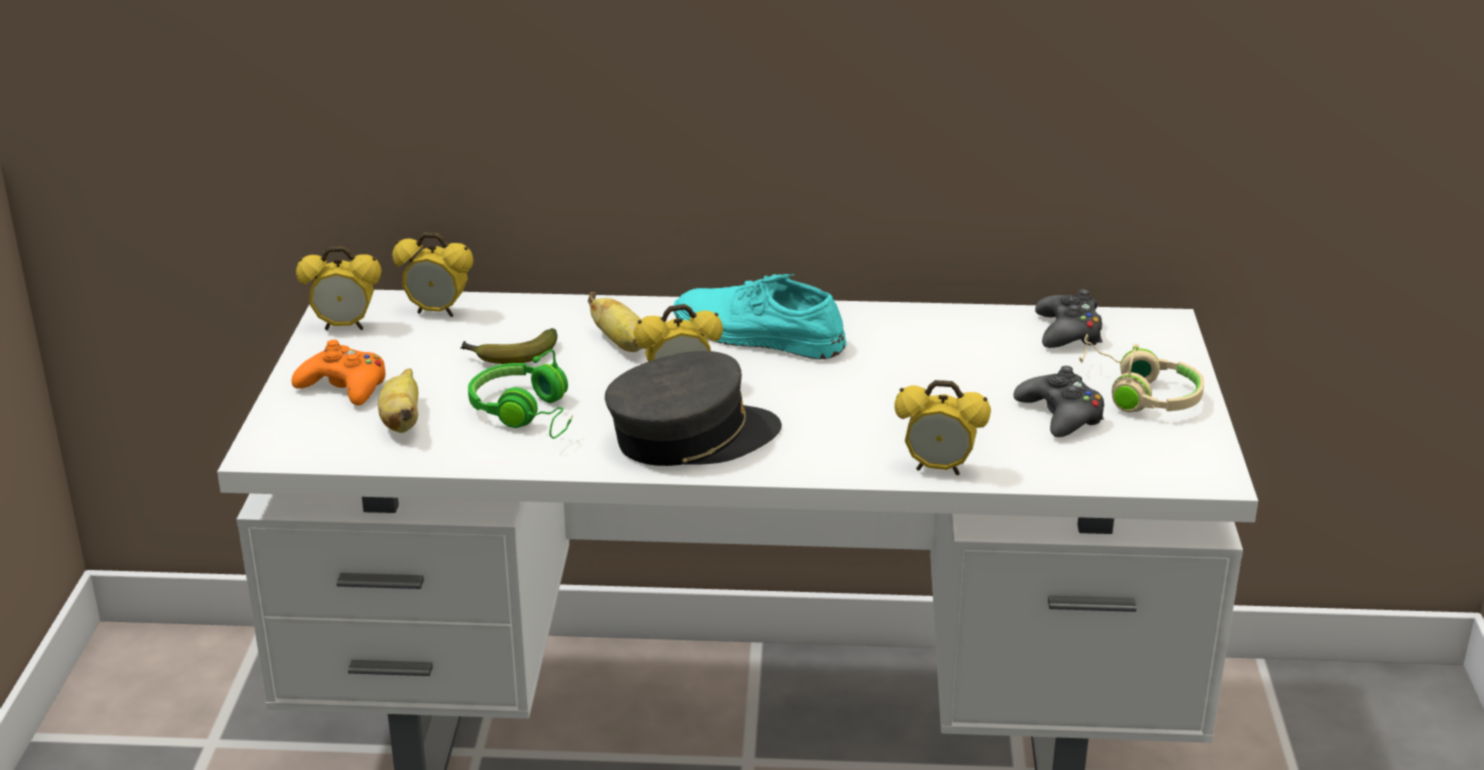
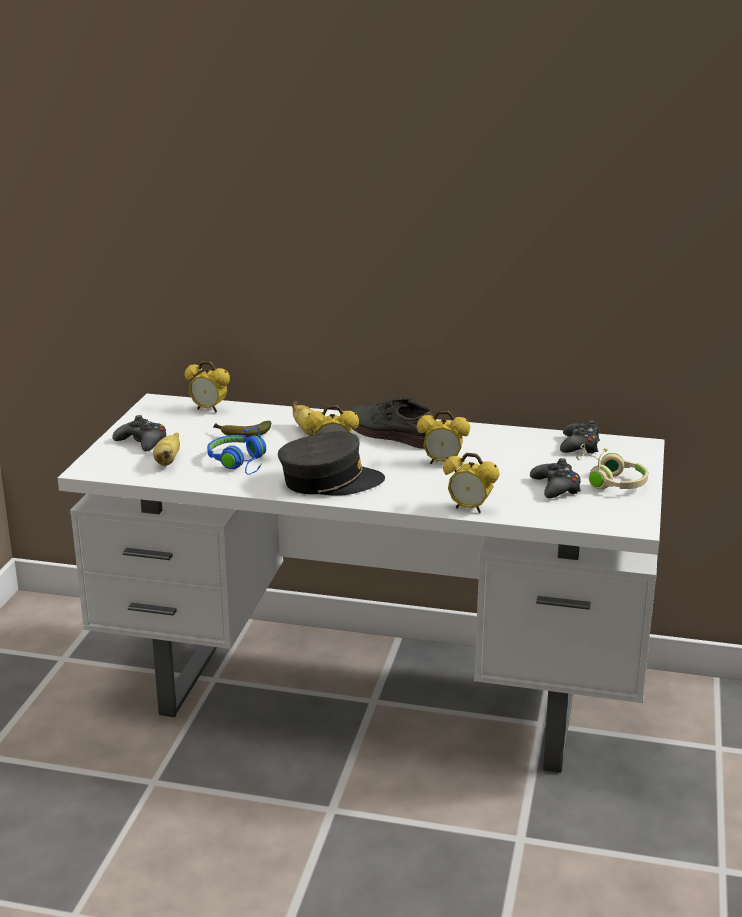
camera: 10 degrees right, 5 degrees down
(344, 387) = (142, 442): orange game controller -> black game controller
(345, 327) = (154, 413): alarm clock -> alarm clock (442, 463)
(527, 414) = (240, 463): green headphones -> blue headphones
(756, 334) = (389, 433): turquoise shoe -> grey shoe

